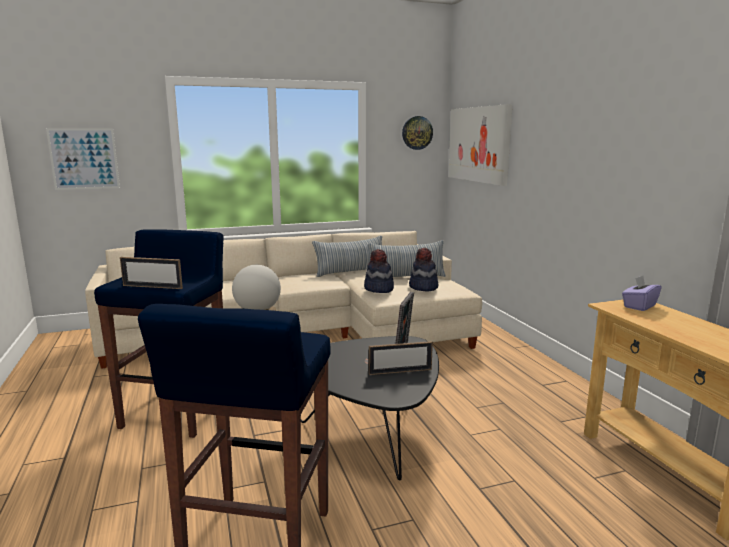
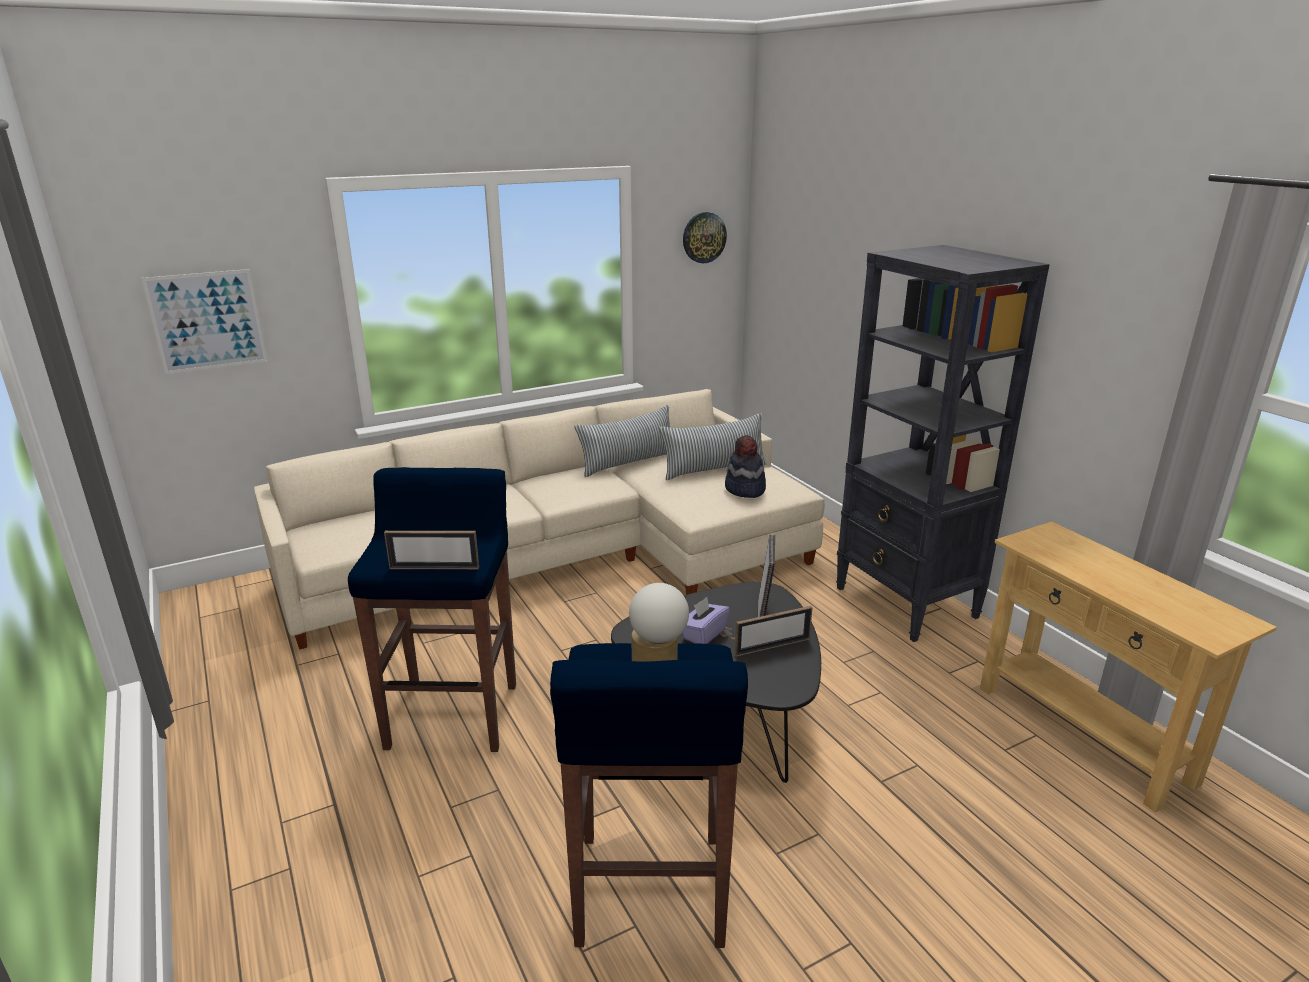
camera: 10 degrees left, 10 degrees up
(378, 289) = (685, 497): hat -> none
(478, 144) = (802, 263): picture -> none
(539, 376) = (906, 603): none -> black bookcase
(639, 306) = (1055, 539): purple tissue box -> purple tissue box (703, 634)

